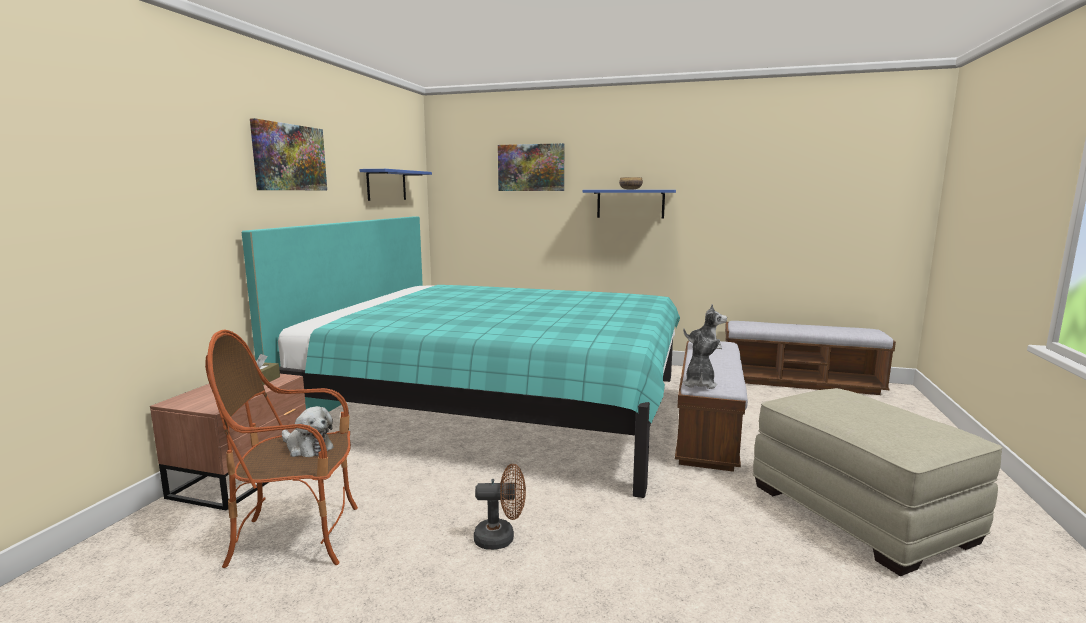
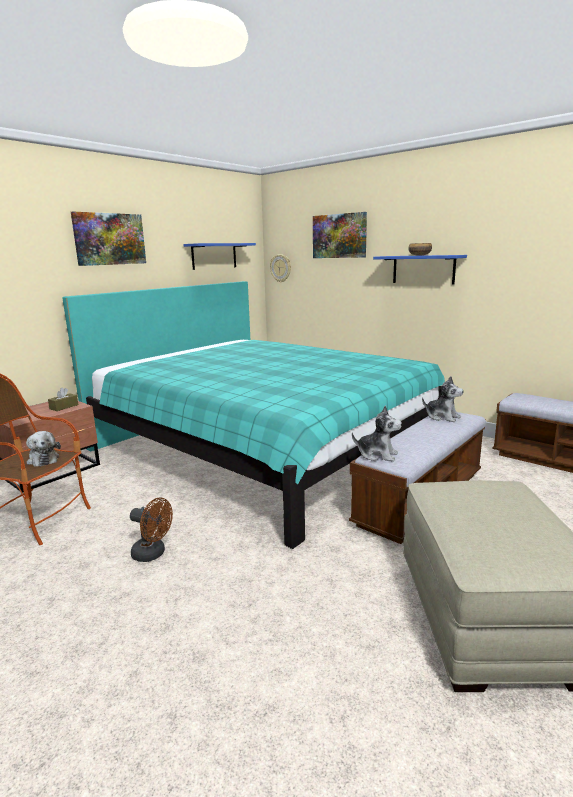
camera: 25 degrees right, 5 degrees up
(453, 202) = (281, 268): none -> wall clock
(699, 384) = (377, 455): plush toy -> plush toy turned 75 degrees clockwise

